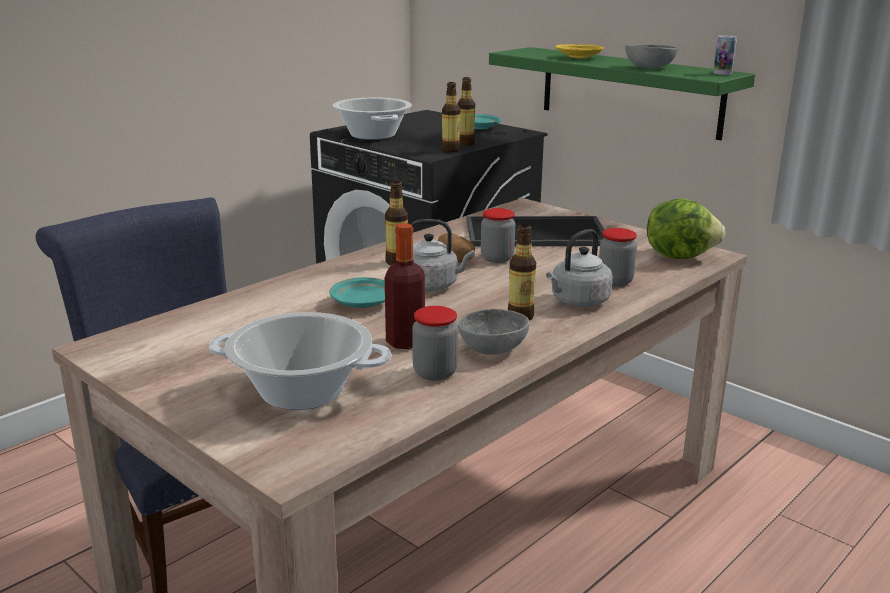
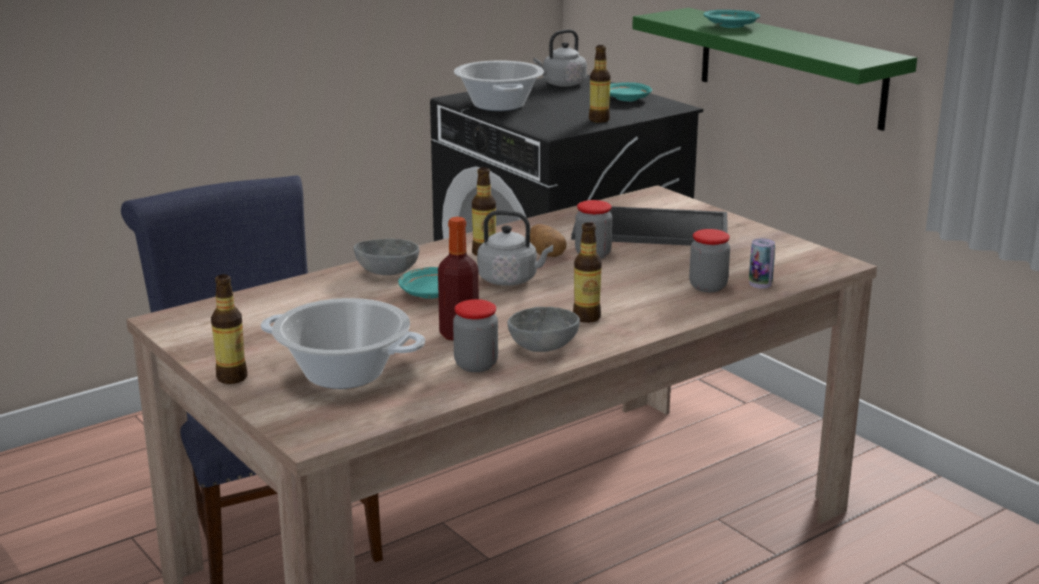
camera: 10 degrees right, 0 degrees up
(450, 150) = (577, 128): bottle -> bottle (232, 377)
(577, 302) = (655, 306): grey kettle -> grey kettle (562, 84)
(579, 57) = (731, 26): yellow plate -> turquoise plate
(648, 67) = (799, 44): grey bowl -> grey bowl (387, 271)
(679, 255) = (797, 262): lettuce -> none
(722, 73) = (878, 55): can -> can (760, 284)

